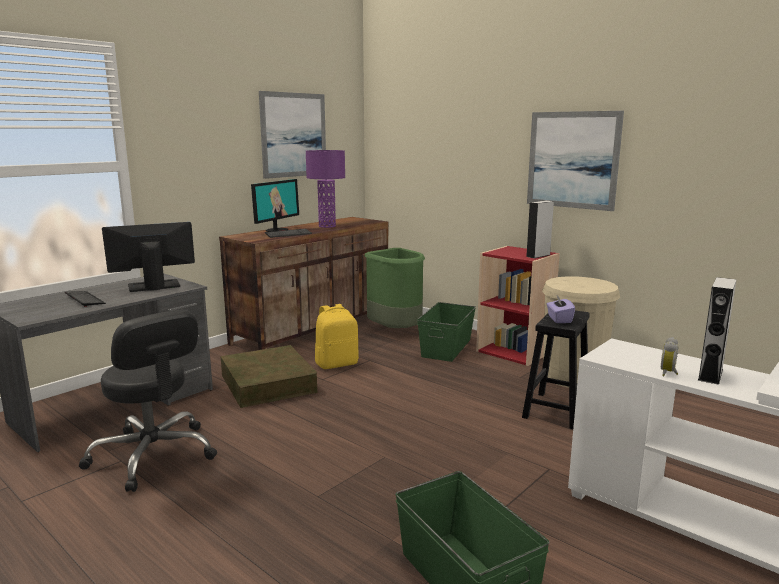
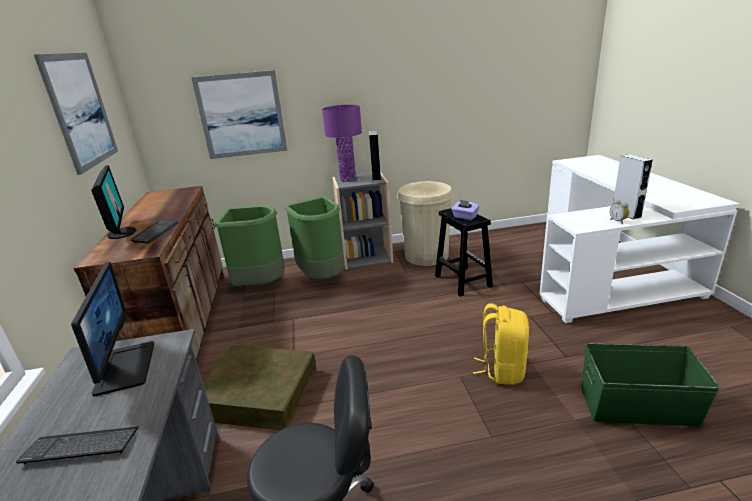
camera: 50 degrees left, 10 degrees up
(153, 286) = (124, 367): monitor -> monitor turned 150 degrees clockwise
(326, 226) = (161, 209): purple table lamp -> purple table lamp (348, 179)
(337, 364) = (275, 337): yellow backpack -> yellow backpack (502, 369)
(447, 348) = (323, 277): green storage box -> green trash can
(515, 351) = (367, 257): red bookcase -> grey bookcase
(572, 160) = (376, 94): picture -> picture (241, 115)

